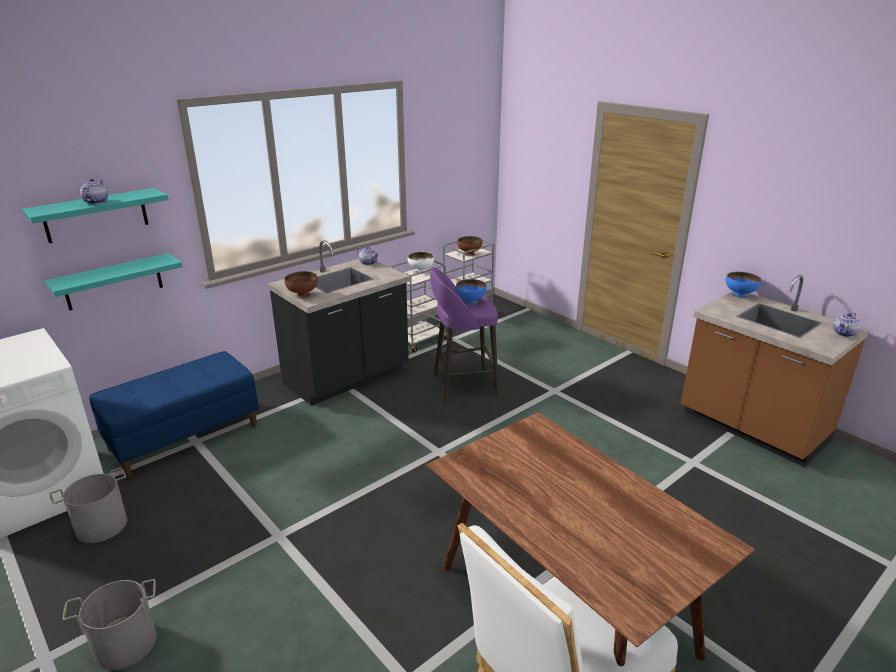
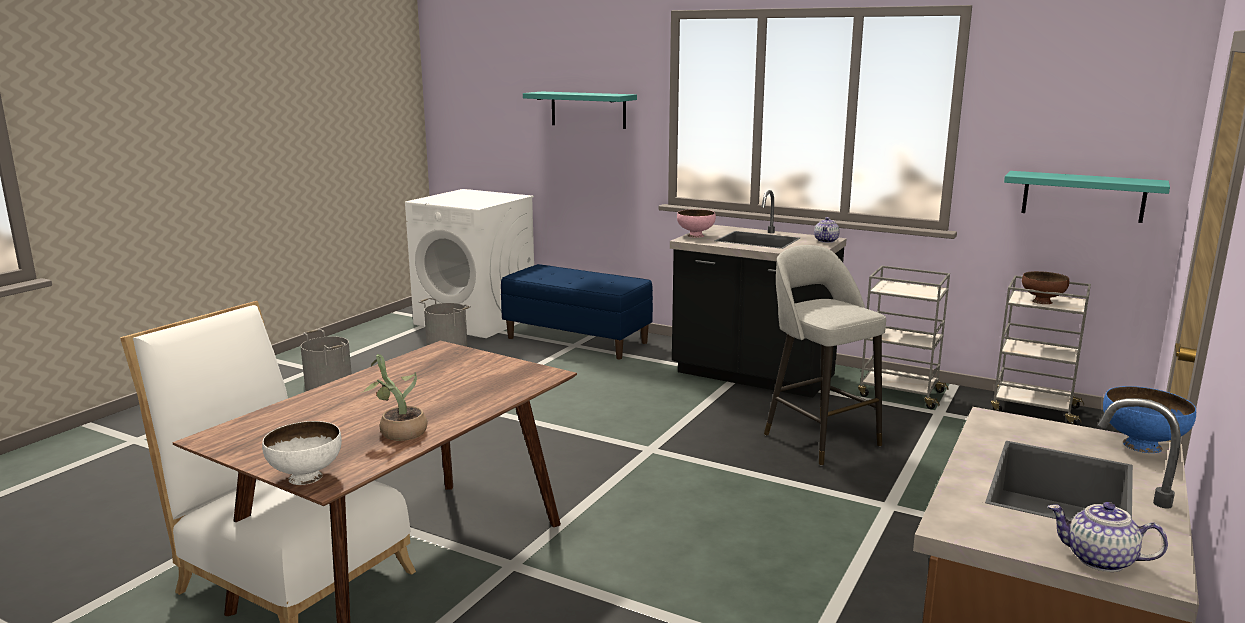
camera: 70 degrees right, 10 degrees down
(96, 202) = (575, 93): teapot -> none
(113, 282) = (589, 175): turquoise shelf -> turquoise shelf (1083, 196)
(302, 295) = (696, 235): brown bowl -> pink bowl
(421, 271) = (923, 289): white bowl -> white bowl (306, 477)
(462, 385) = (819, 438): purple stool -> grey stool
(470, 302) = (835, 309): blue bowl -> none
(636, 504) = (398, 432): none -> potted plant

